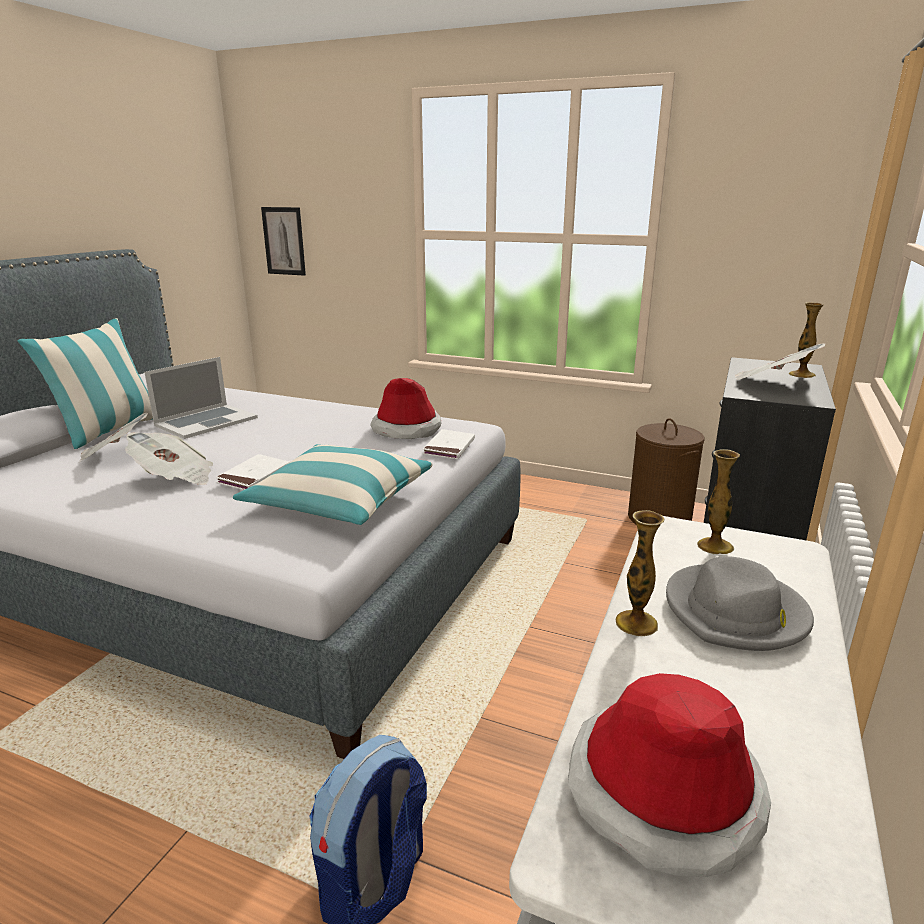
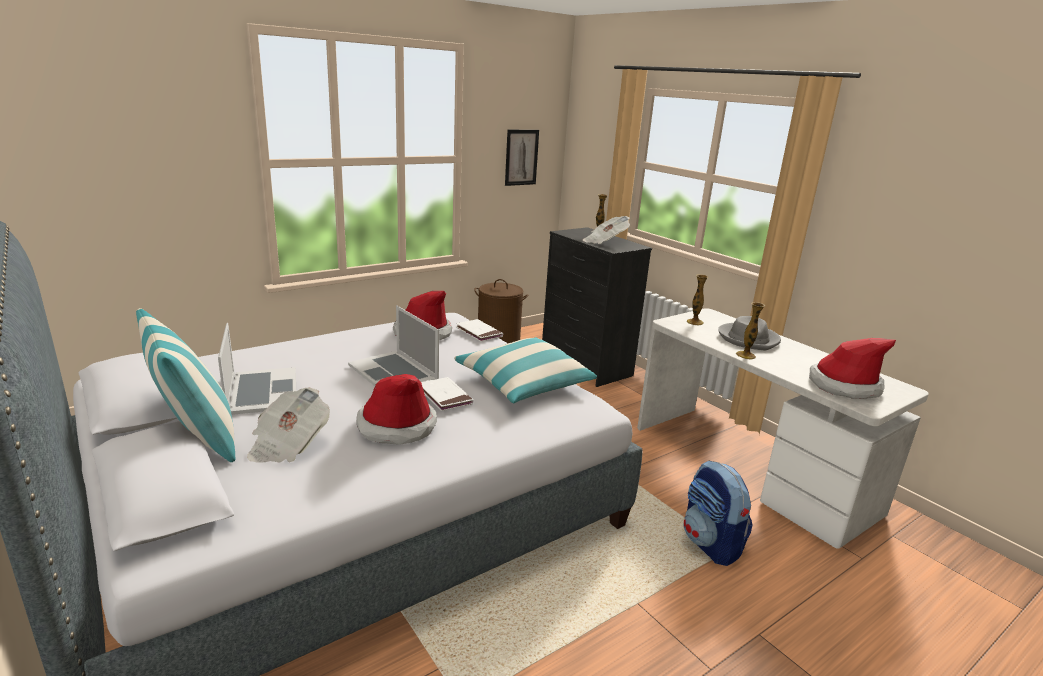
camera: 60 degrees left, 0 degrees up
(175, 477) = (397, 426): newspaper -> hat
(284, 241) = (71, 181): picture -> picture (521, 157)
(291, 445) = (394, 372): none -> laptop

